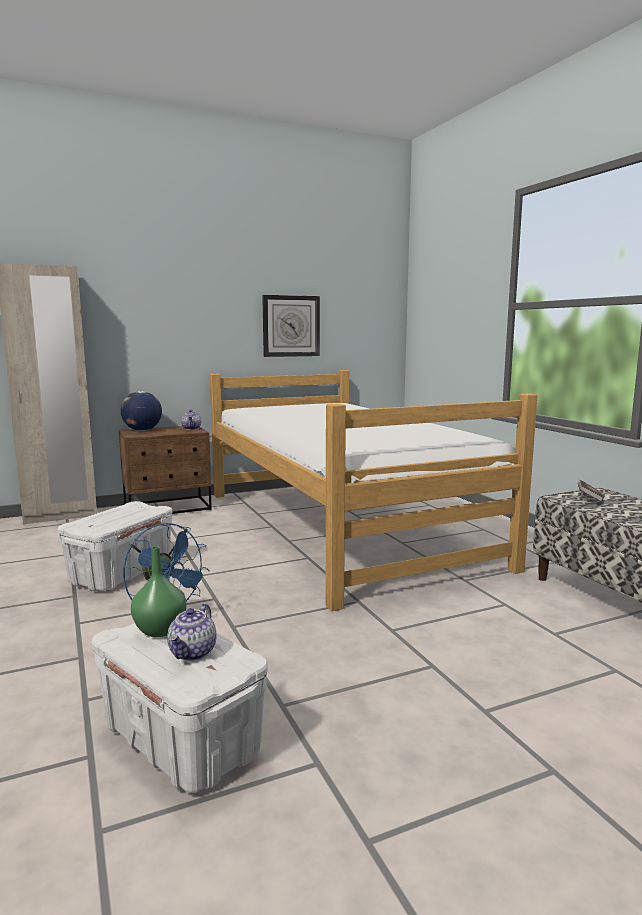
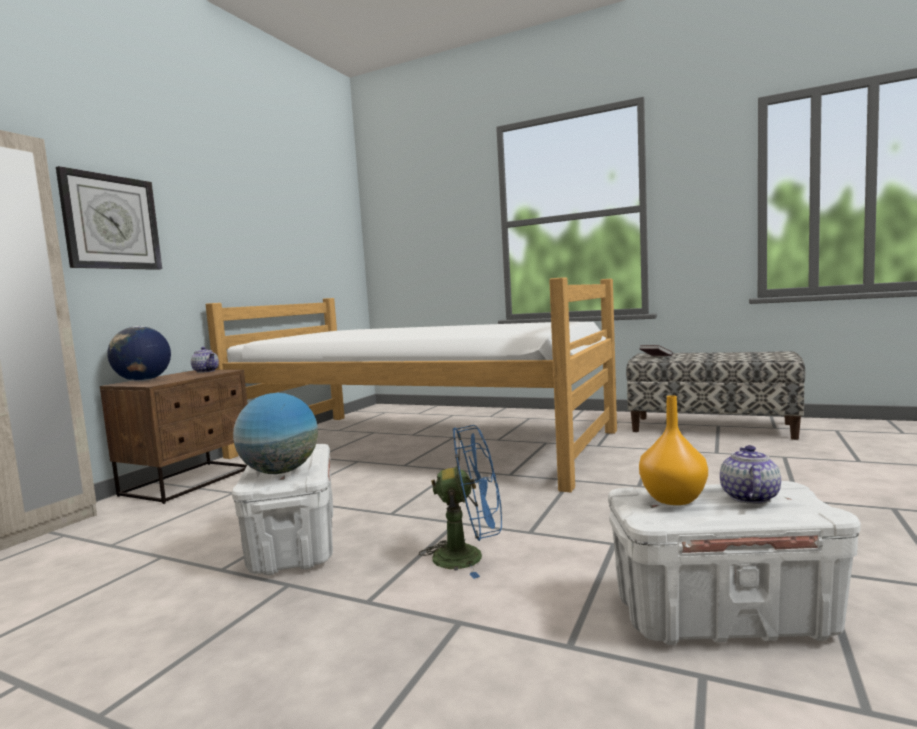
camera: 40 degrees left, 5 degrees down
(97, 521) = (280, 472): none -> globe
(161, 630) = (673, 498): green vase -> orange vase
(193, 652) = (748, 497): teapot -> teapot turned 135 degrees counterclockwise
(291, 326) = (276, 250): wall clock -> wall clock (111, 222)

